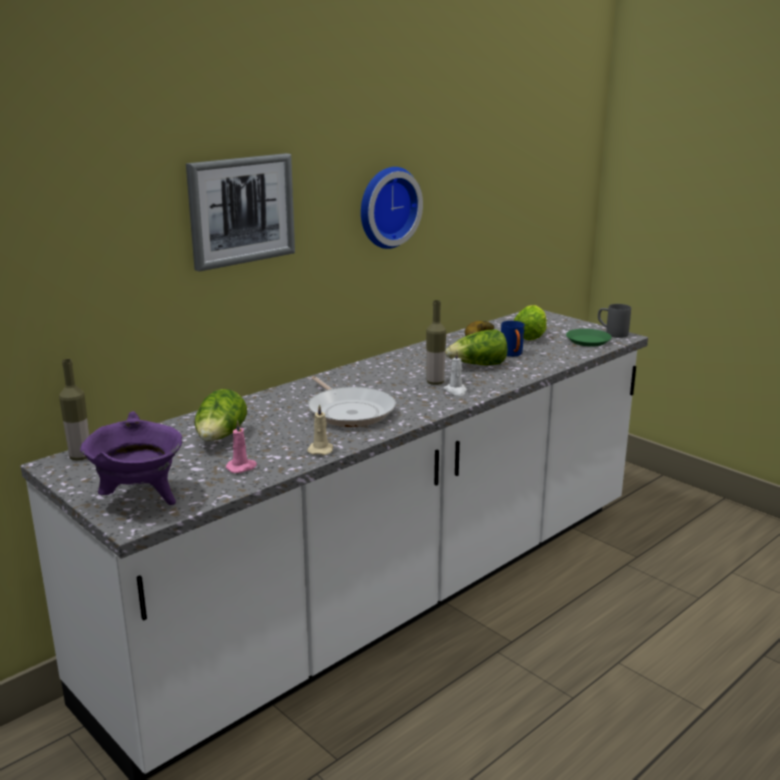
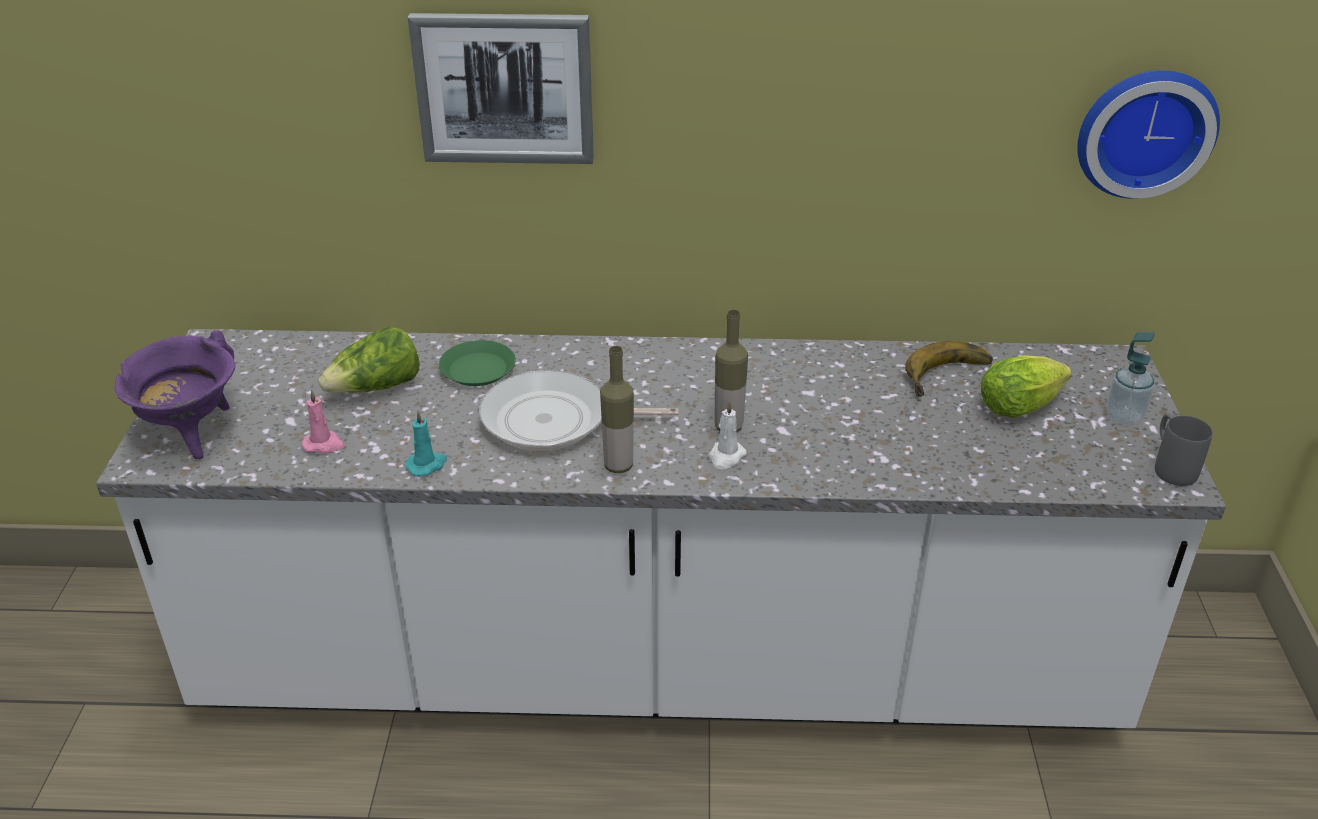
camera: 45 degrees right, 15 degrees up
(80, 457) = (238, 346): bottle -> bottle (618, 466)
(321, 450) = (427, 465): beige candle -> turquoise candle
(349, 411) = (553, 421): frying pan -> frying pan turned 75 degrees clockwise
(386, 207) = (796, 120): wall clock -> wall clock (1144, 130)
(478, 365) = (838, 425): lettuce -> none
(512, 355) = (924, 430): blue mug -> none
(569, 327) = (1124, 416): none -> soap dispenser
(588, 341) = (1096, 462): green plate -> green plate (477, 370)

